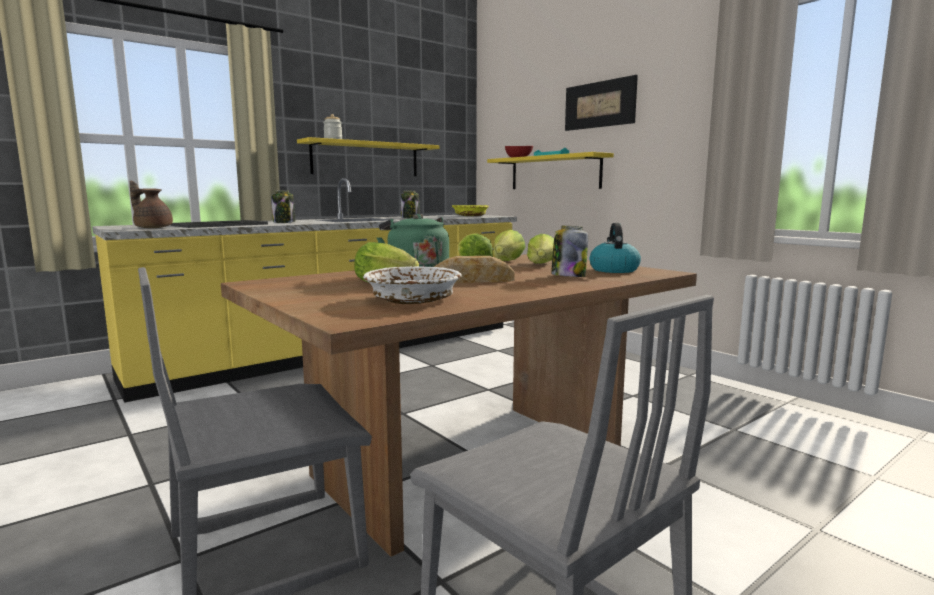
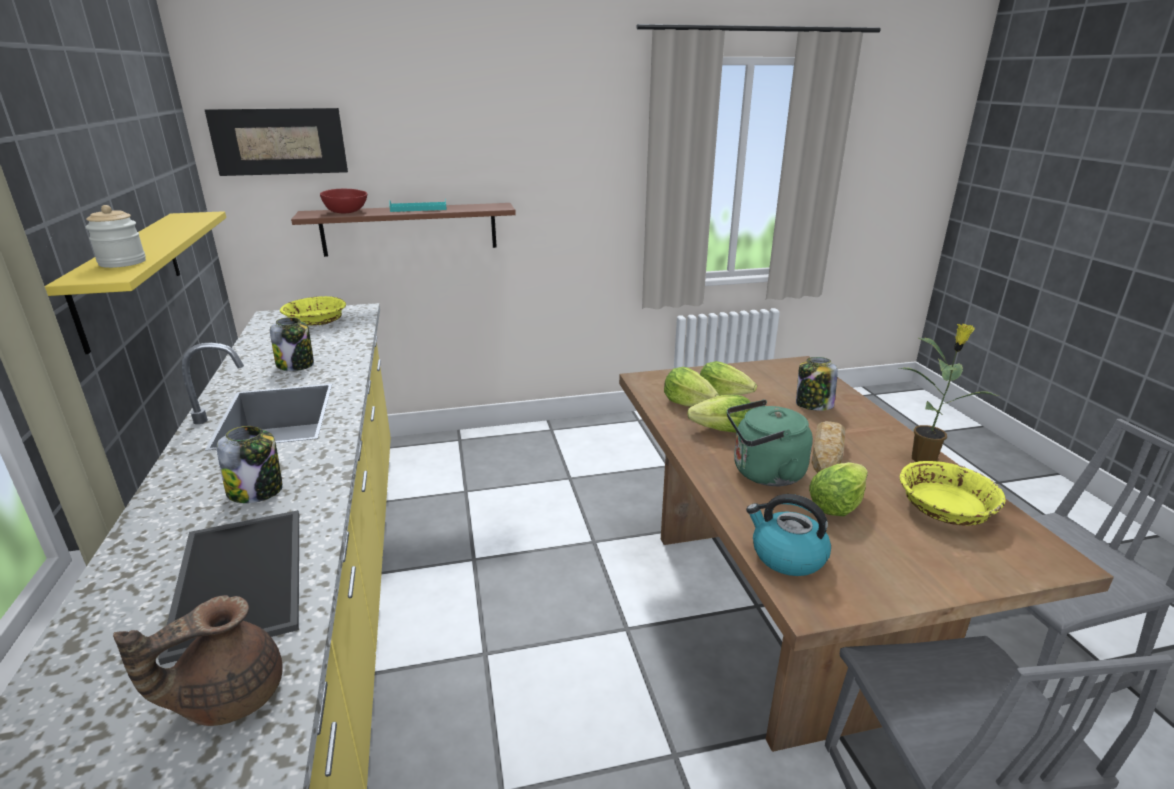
camera: 65 degrees left, 15 degrees up
(413, 299) = (945, 507): white bowl -> yellow bowl
(507, 296) = (925, 458): none -> potted plant
(554, 173) = (410, 229): yellow shelf -> brown shelf
(599, 104) = (480, 138): picture -> picture (279, 141)
(613, 270) = (779, 377): kettle -> kettle (787, 556)

